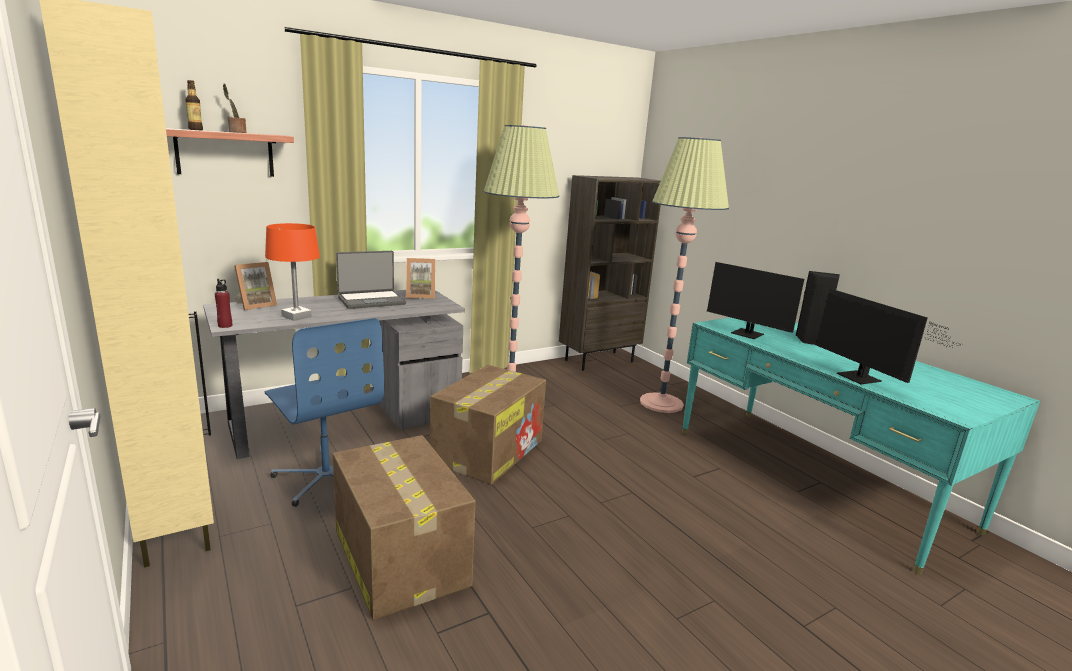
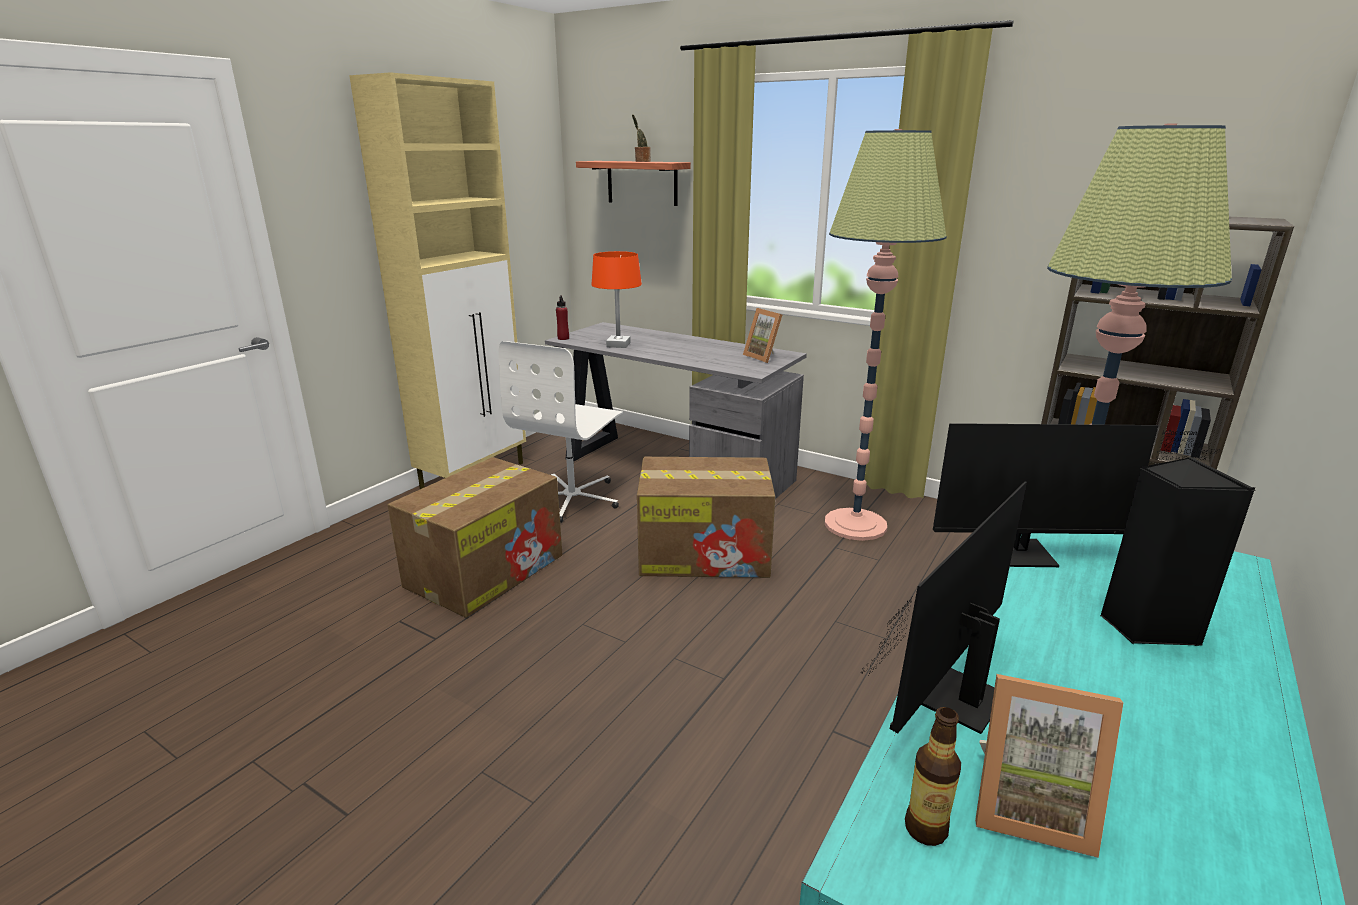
camera: 65 degrees right, 5 degrees up
(195, 130) = (613, 161): bottle -> bottle (926, 829)
(256, 305) = (624, 330): picture frame -> picture frame (1029, 806)
(327, 477) = (573, 499): blue office chair -> white office chair
(371, 300) = (709, 349): laptop -> none
(751, 335) = (1032, 554): monitor -> monitor turned 105 degrees counterclockwise

